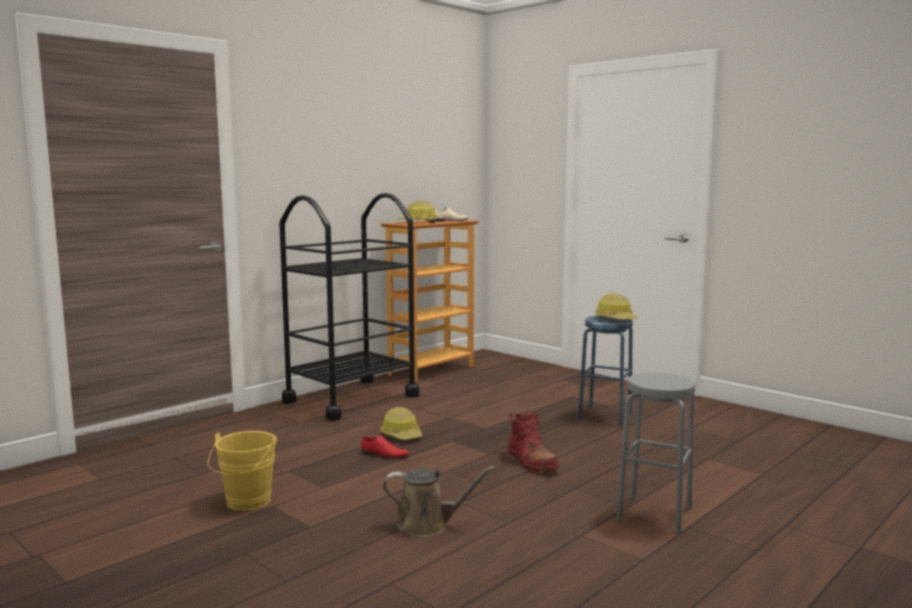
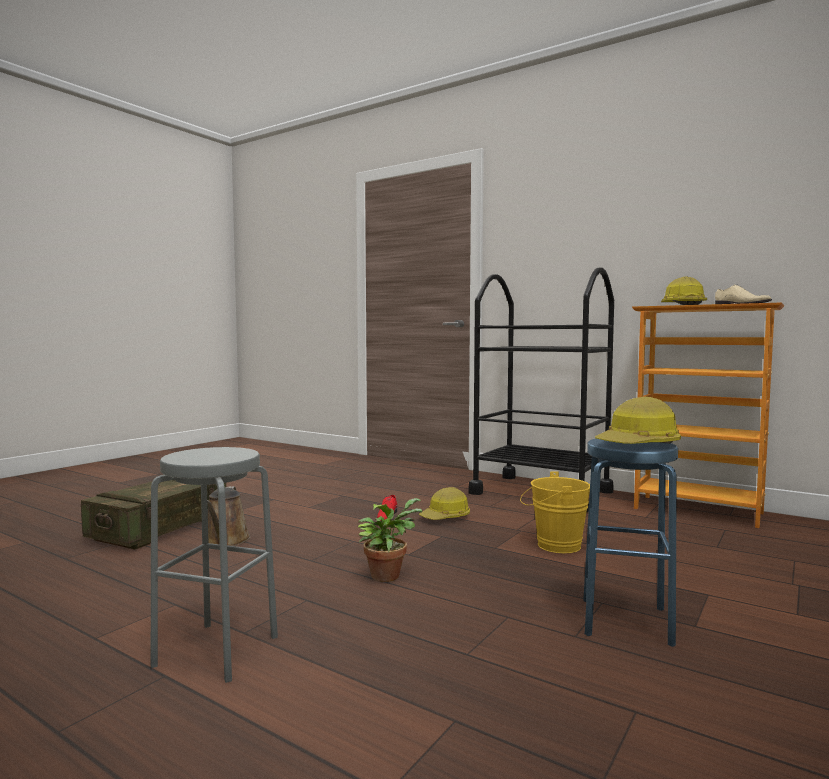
camera: 80 degrees right, 5 degrees down
(246, 503) = (280, 493): yellow bucket -> yellow bucket (553, 545)
(357, 567) = (160, 528): none -> crate
(531, 462) = (387, 575): red boot -> potted plant

